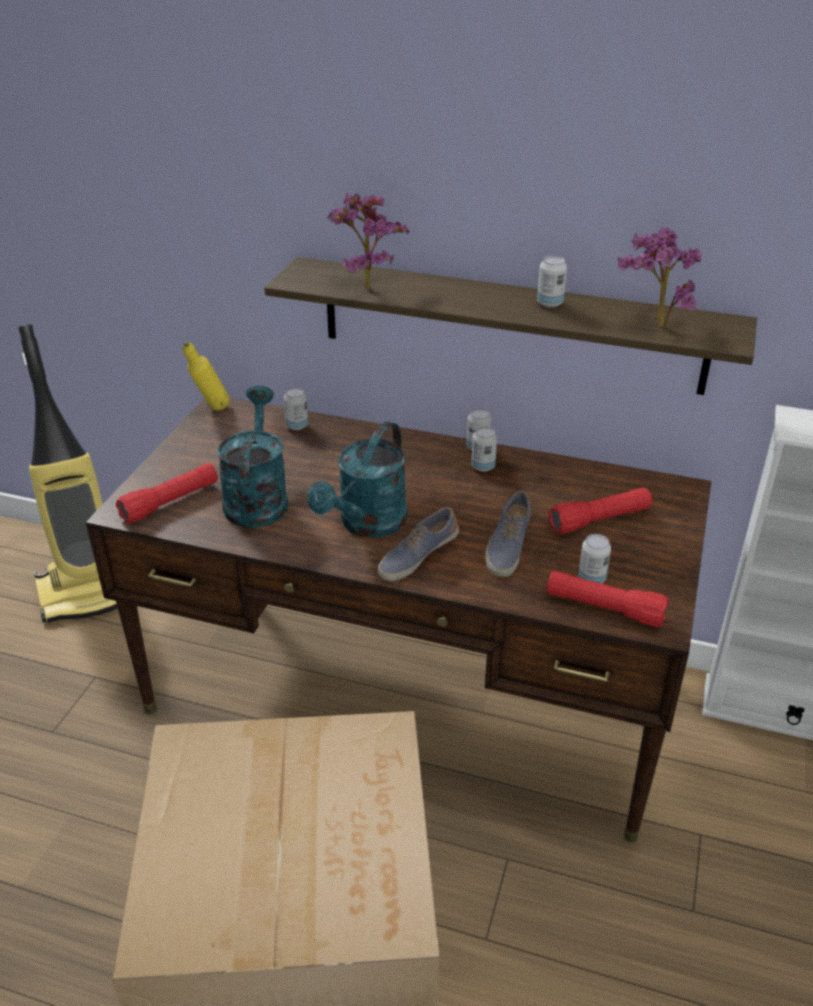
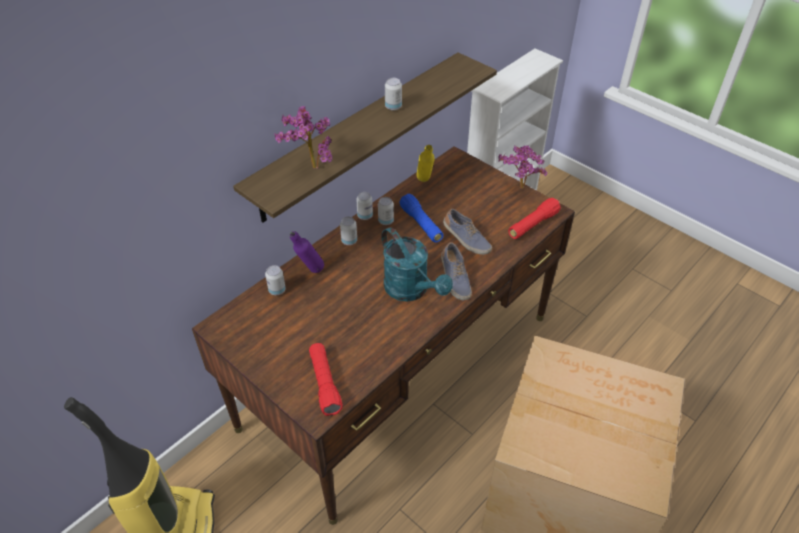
camera: 65 degrees left, 10 degrees up
(211, 410) = (219, 332): yellow bottle -> yellow bottle (425, 183)
(257, 498) = (349, 335): turquoise watering can -> none
(343, 438) = (310, 272): none -> purple bottle
(503, 498) = (421, 224): none -> blue flashlight
(591, 578) = (508, 219): can -> can (349, 241)
(599, 520) = (463, 197): red flashlight -> none
(653, 325) = (445, 84): potted plant -> potted plant (519, 189)

